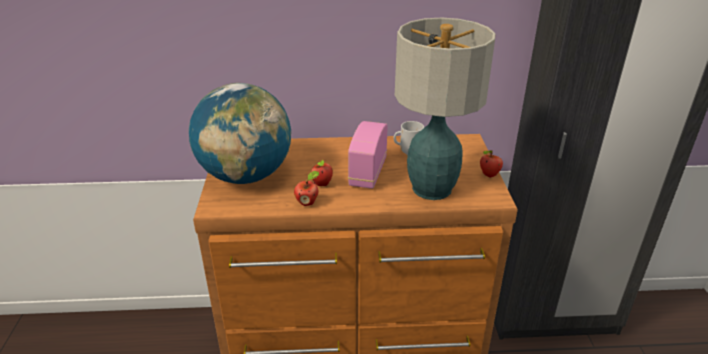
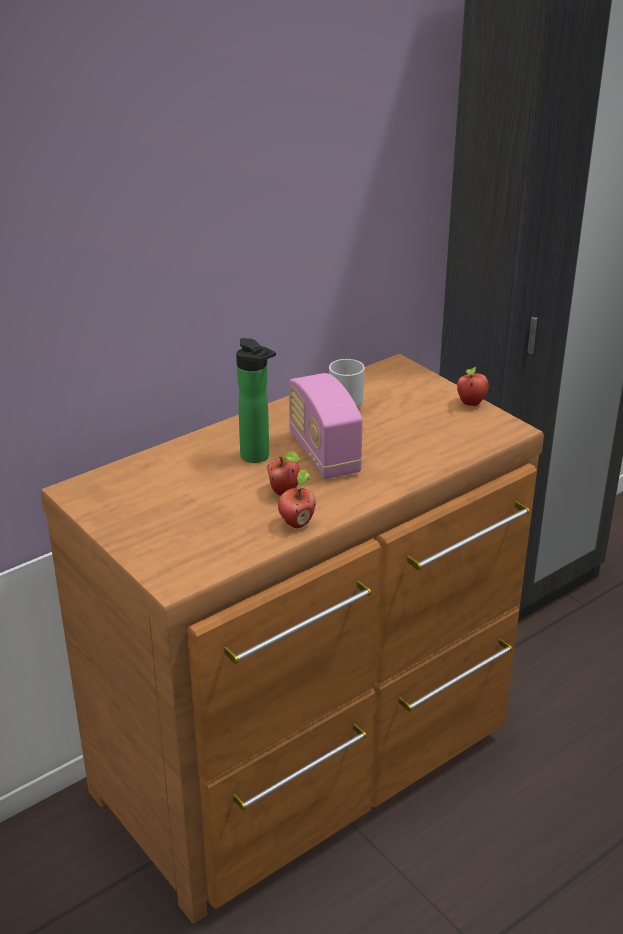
camera: 35 degrees left, 0 degrees up
(246, 176) = (162, 523): globe -> none
(331, 161) = (258, 457): none -> bottle
(430, 189) = (425, 445): table lamp -> none

